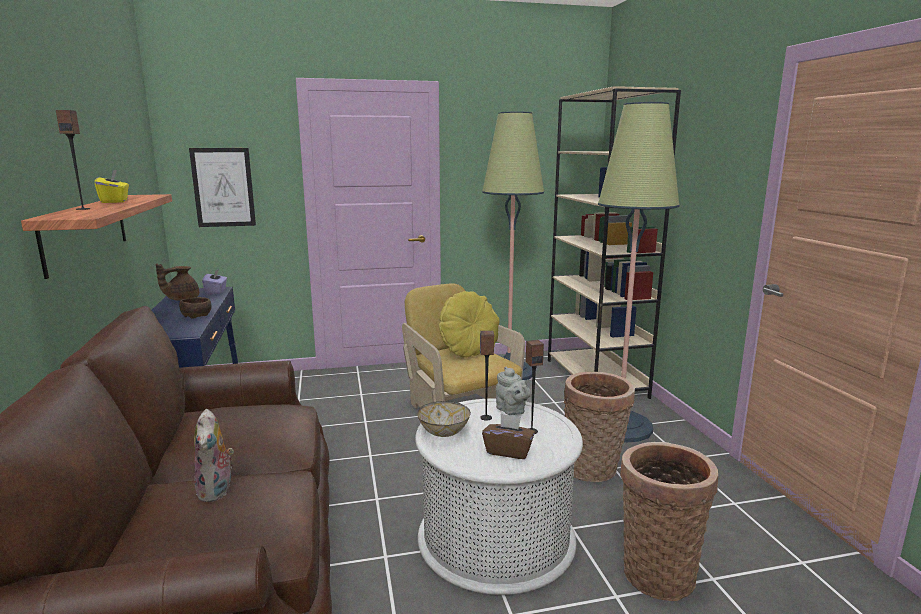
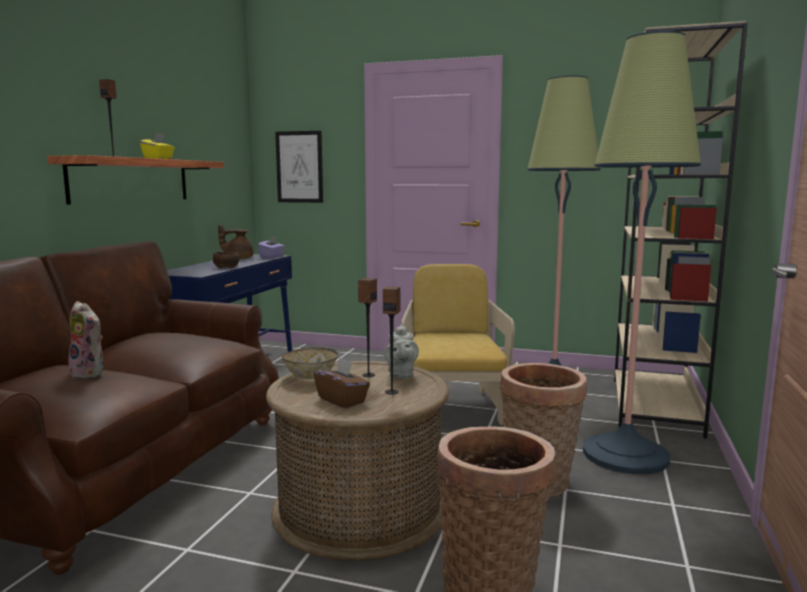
camera: 30 degrees right, 5 degrees down
(217, 491) = (90, 374): plush toy -> plush toy turned 75 degrees counterclockwise
(469, 353) = (466, 338): yellow pillow -> none
(496, 537) = (360, 509): white coffee table -> brown coffee table

